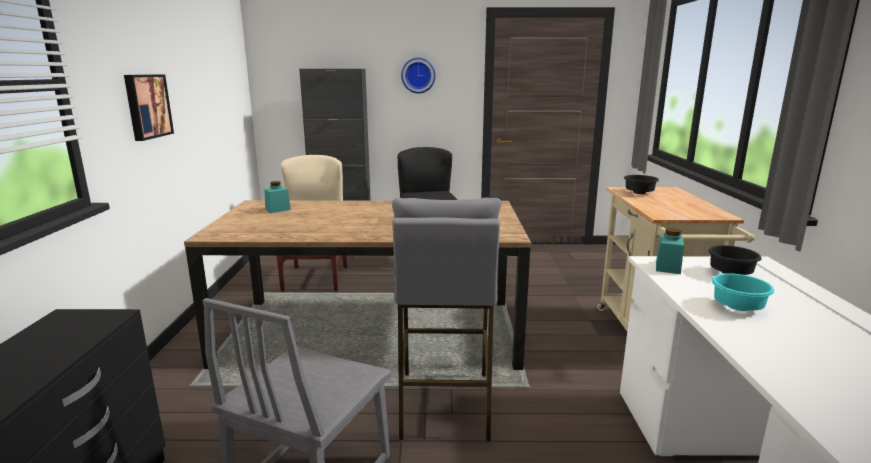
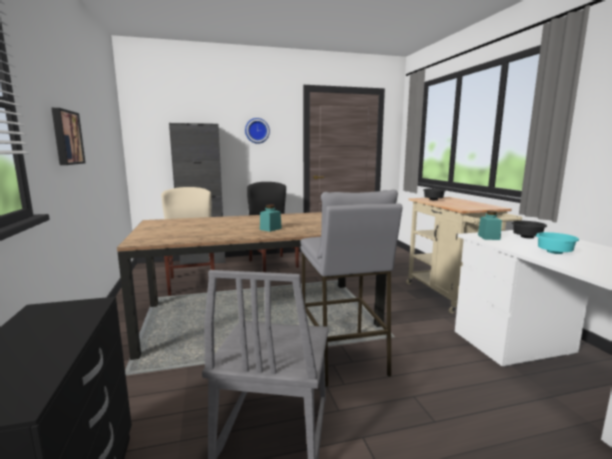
camera: 15 degrees left, 5 degrees down
(278, 209) = (178, 224): turquoise jar -> turquoise jar (270, 229)

